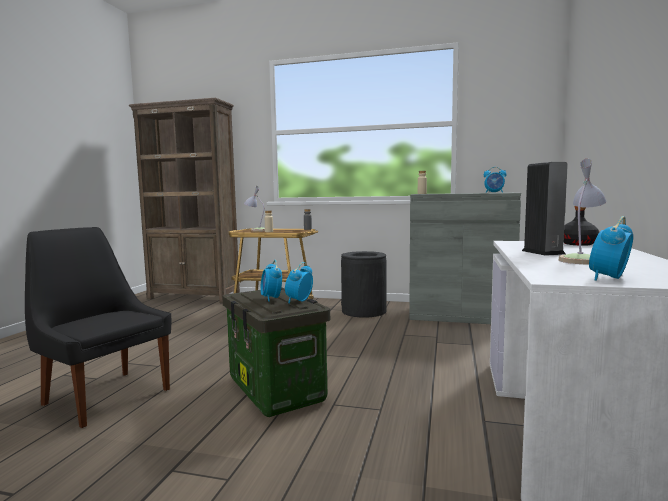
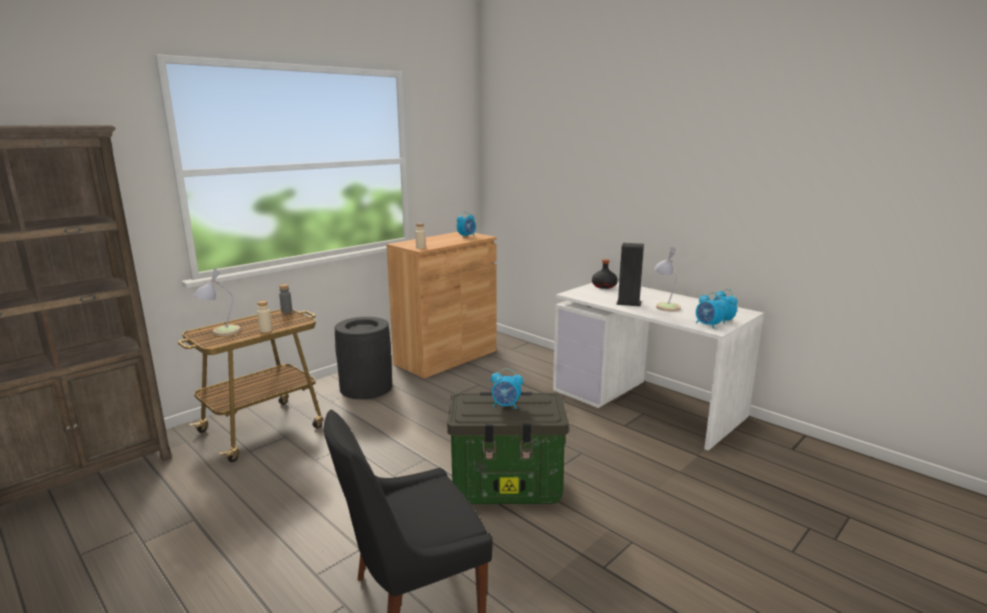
camera: 60 degrees left, 10 degrees up
(299, 301) = (530, 397): alarm clock -> alarm clock (708, 325)
(460, 315) = (446, 357): grey cabinet -> brown cabinet

